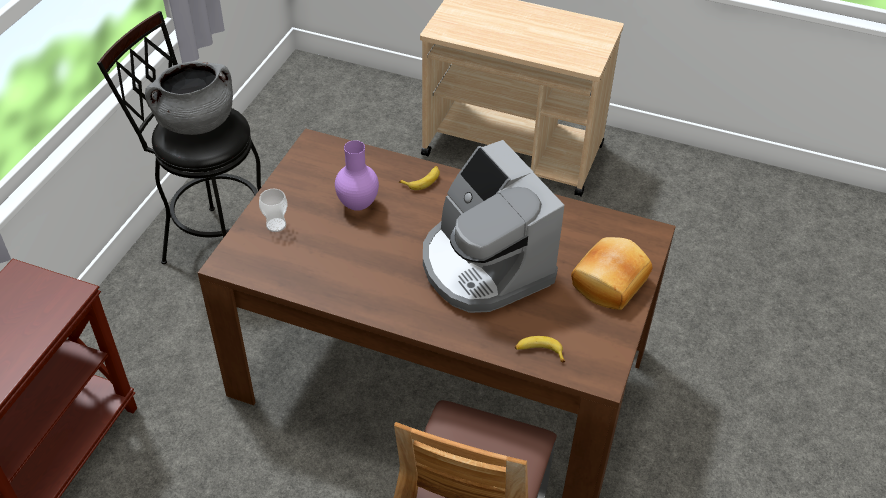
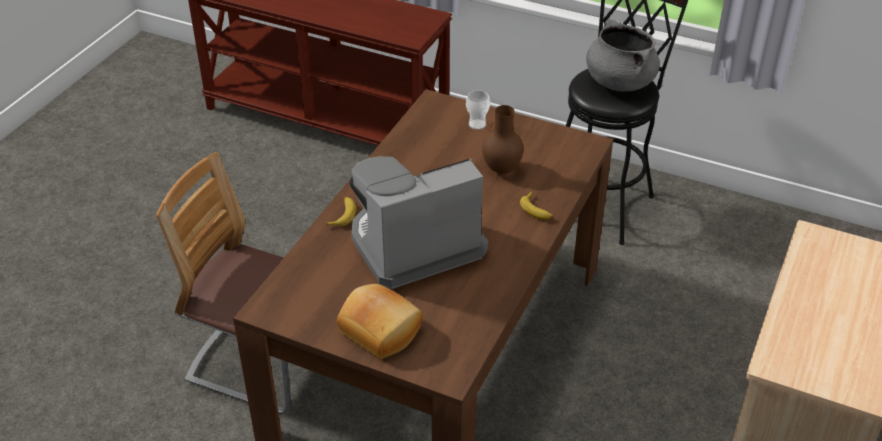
camera: 95 degrees right, 5 degrees down
(359, 205) = (502, 170): purple vase -> brown vase
(539, 352) = (302, 271): banana -> banana (343, 215)

